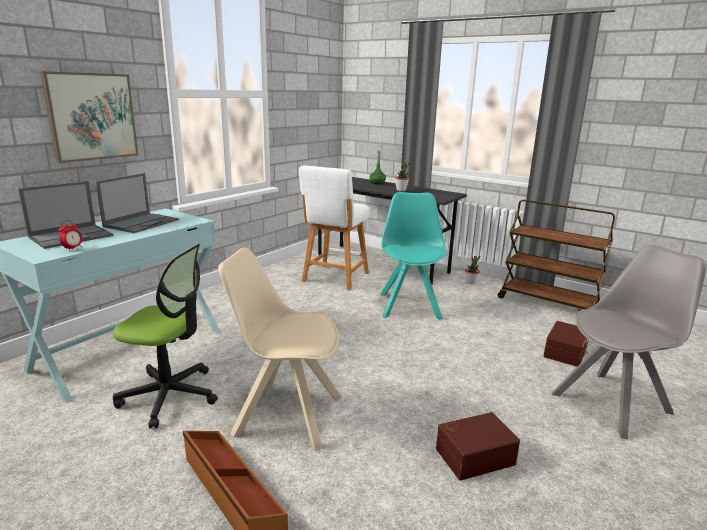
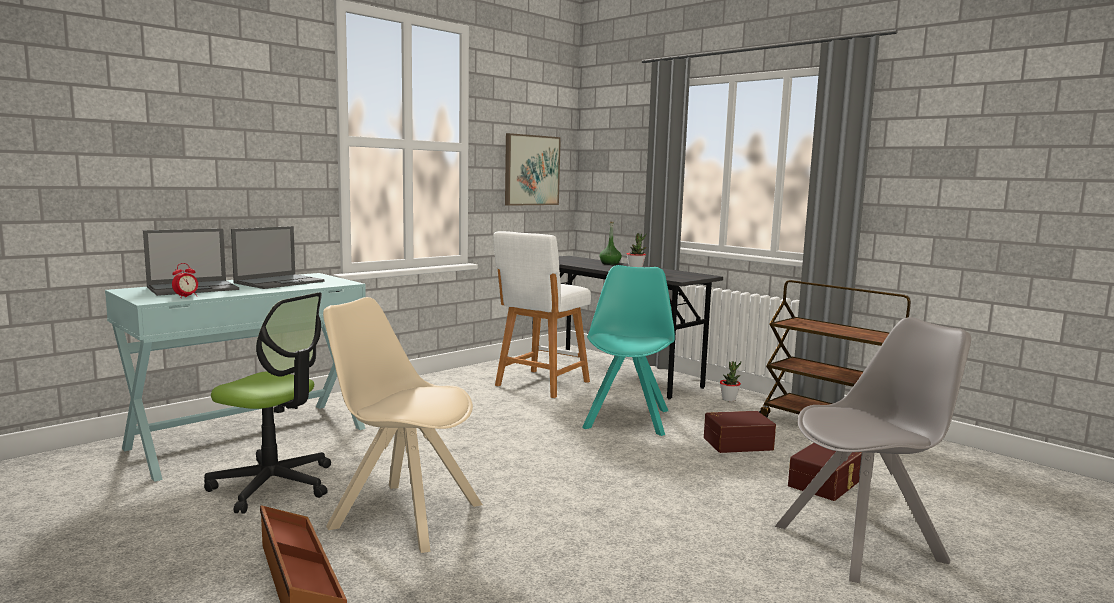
camera: 10 degrees right, 10 degrees down
(92, 116) = (243, 161): picture -> picture (531, 170)
(473, 455) = (626, 578): brown storage box -> brown storage box (737, 443)

